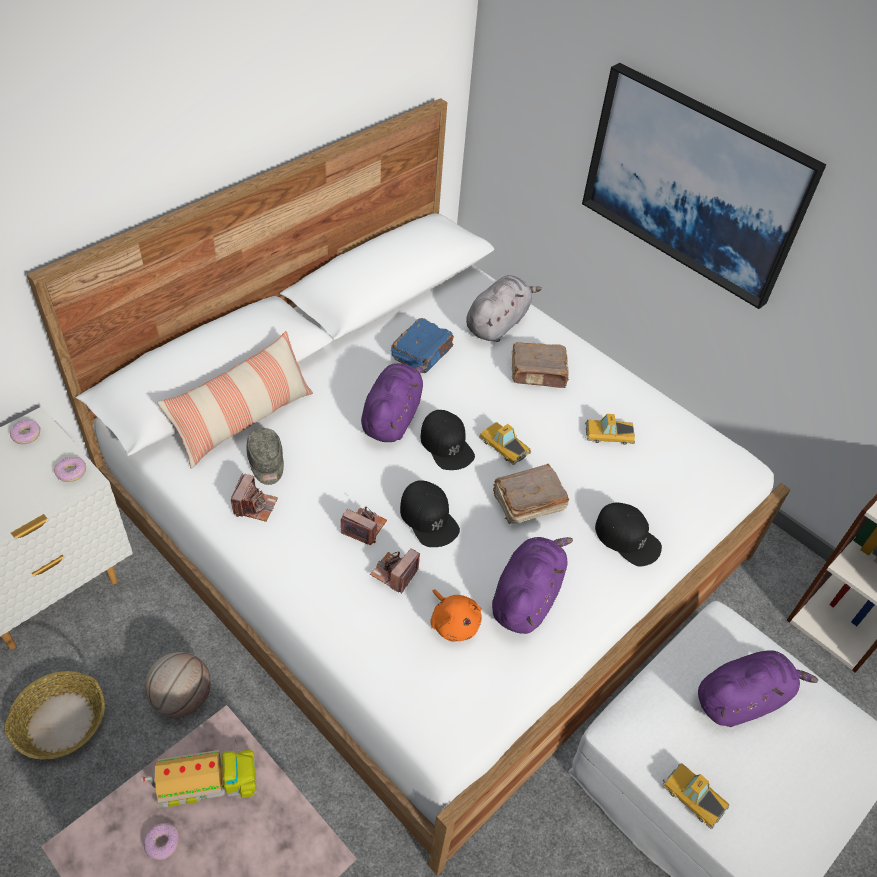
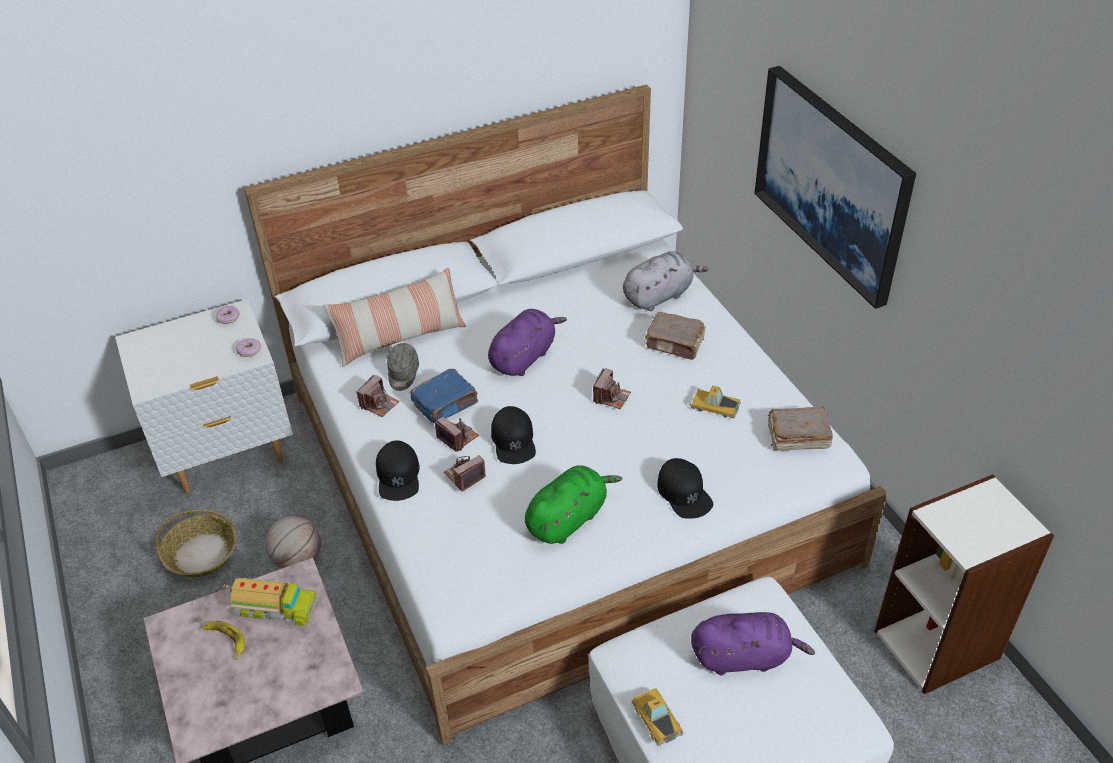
camera: 25 degrees right, 5 degrees down
(162, 843) = (226, 639): donut -> banana
(422, 353) = (577, 310): blue book -> blue book (446, 404)
(446, 445) = (559, 387): black cap -> black cap (398, 476)
(454, 623) = (494, 523): orange plush toy -> none
(504, 445) = (611, 397): toy car -> camera
(526, 596) = (568, 519): purple plush toy -> green plush toy
(527, 502) = (608, 446): brown book -> brown book (797, 437)

